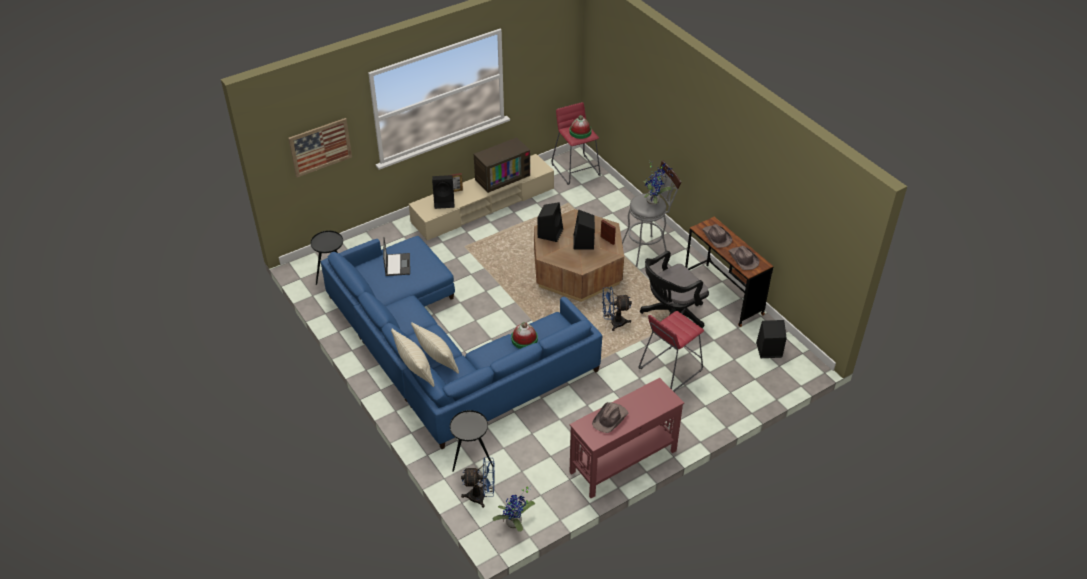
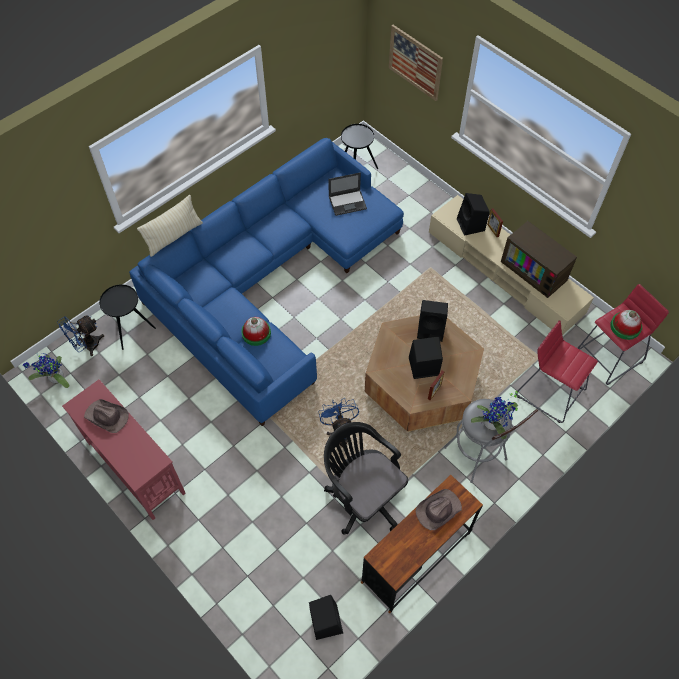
camera: 80 degrees right, 15 degrees up
(436, 358) = (219, 262): beige pillow -> none
(481, 496) = (87, 346): blue fan -> blue fan turned 60 degrees clockwise
(670, 370) = (274, 503): red stool -> red stool (550, 392)
(743, 259) = (400, 548): brown hat -> none

